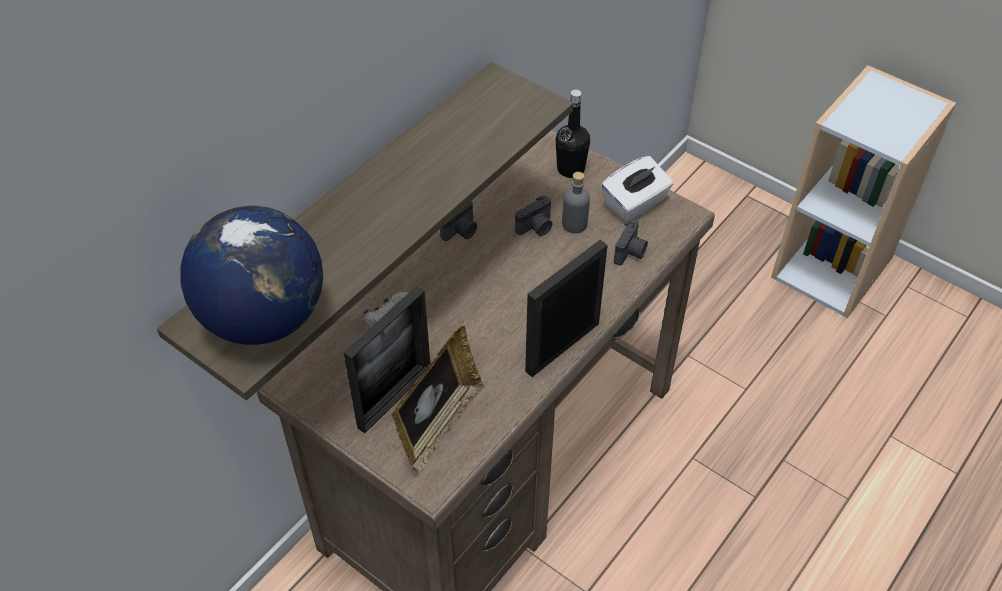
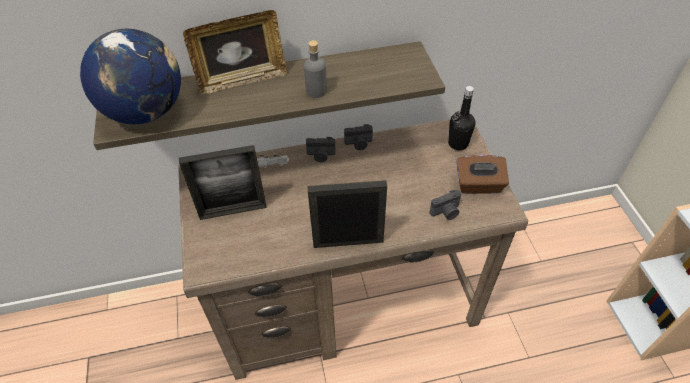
camera: 40 degrees right, 0 degrees up
(439, 426) = (238, 241): picture frame -> picture frame (242, 79)
(536, 227) = (403, 165): camera -> camera (321, 156)
(574, 224) = (428, 176): grey bottle -> grey bottle (316, 91)
(635, 204) = (478, 185): white tissue box -> brown tissue box

